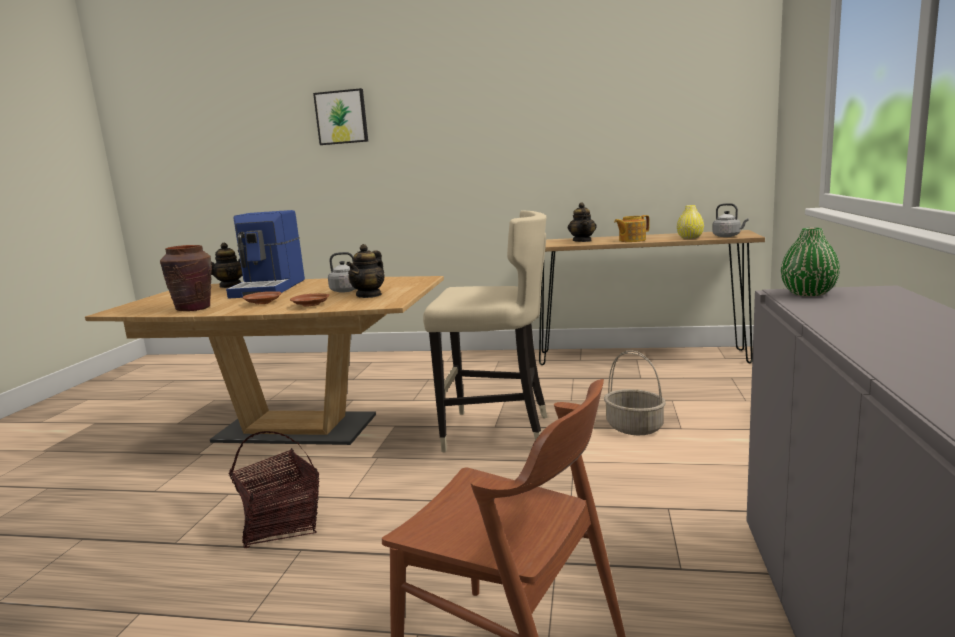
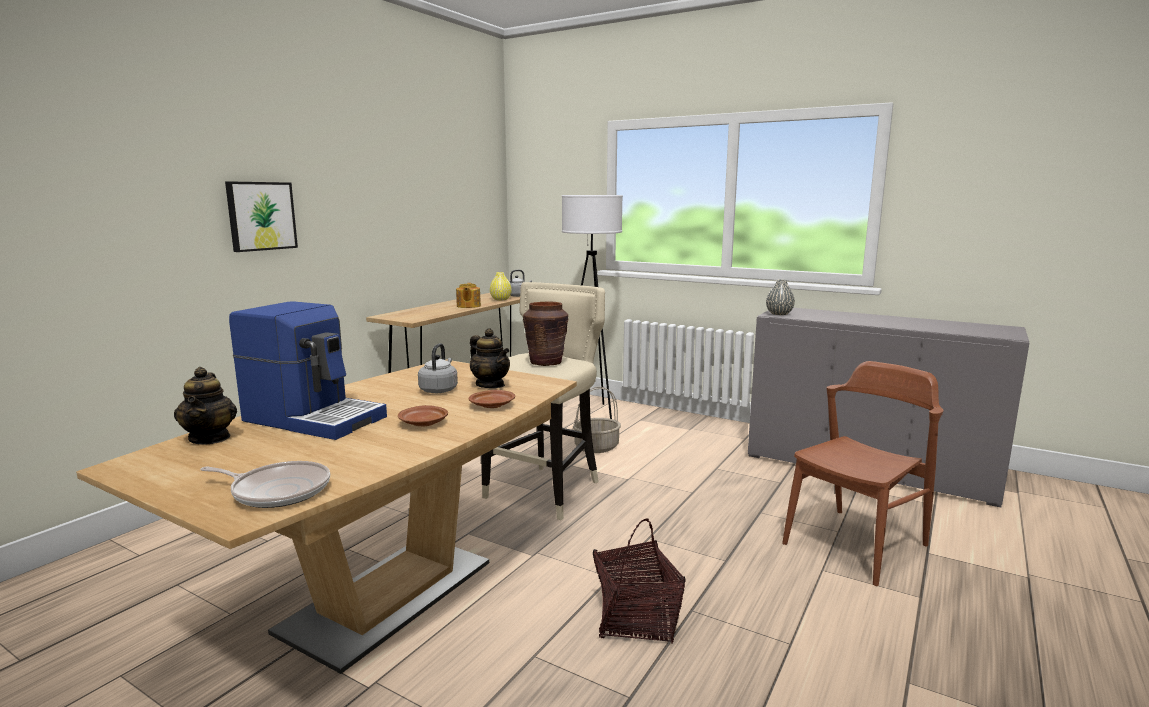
camera: 70 degrees left, 0 degrees up
(145, 308) = (277, 491): none -> frying pan
(194, 308) = (370, 457): brown vase -> brown vase (546, 363)
(342, 117) = (107, 154): picture -> picture (261, 216)
(582, 241) = (428, 311): teapot -> none
(733, 401) = (590, 414): none -> white floor lamp
(808, 293) = (779, 314): green vase -> grey vase

